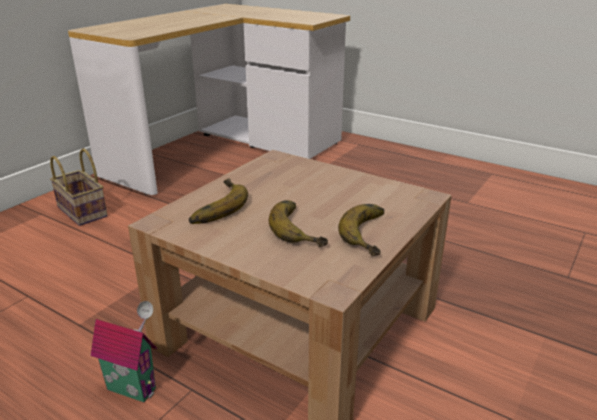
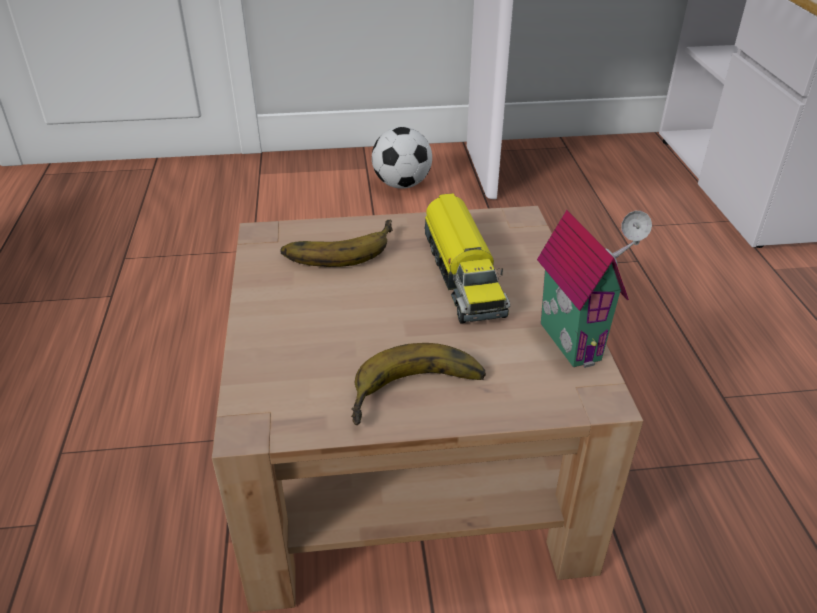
camera: 50 degrees right, 10 degrees up
(84, 212) = (402, 184): basket -> football
(134, 386) = (205, 397): toy house -> toy house (575, 341)
(296, 186) = (462, 274): none -> toy truck
(301, 227) = (365, 331): banana -> none

